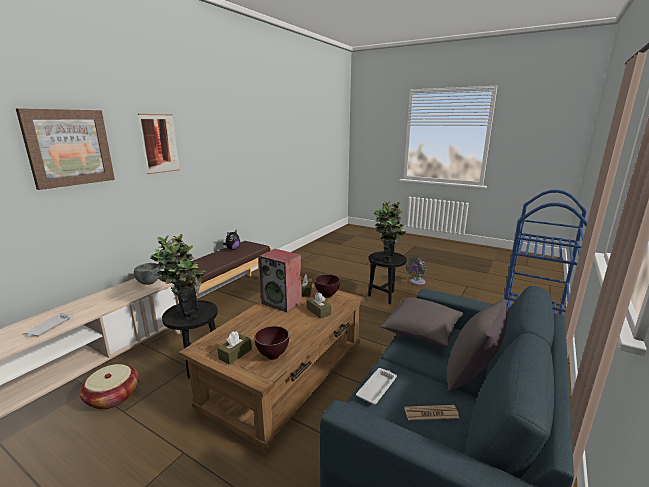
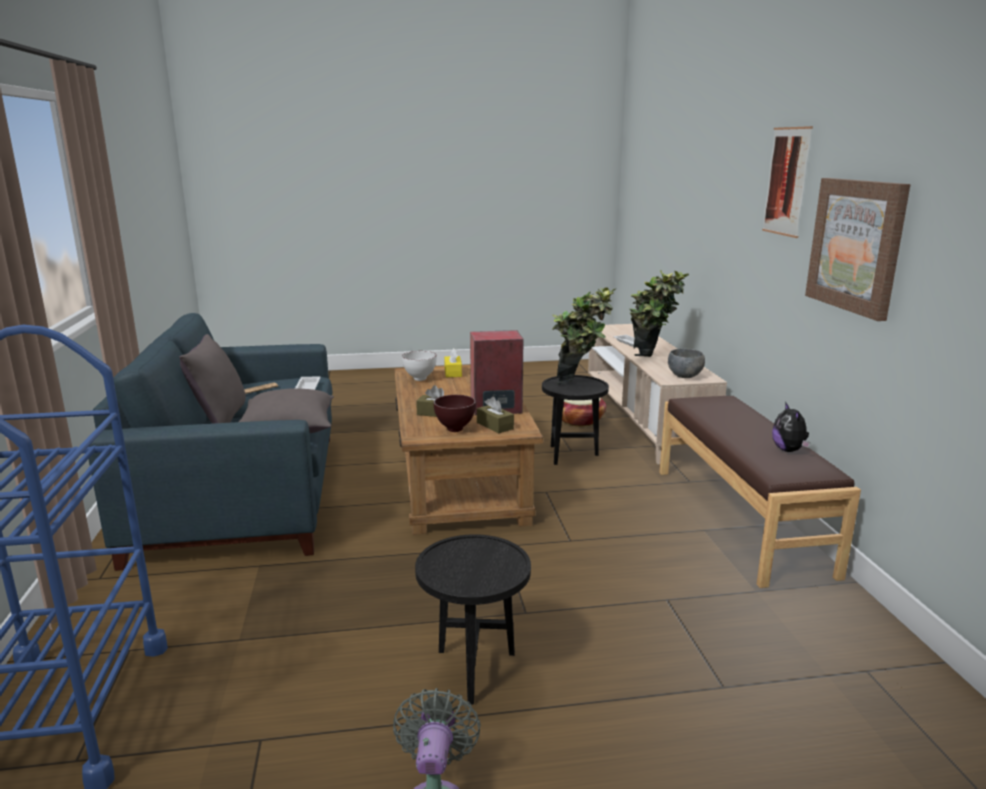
camera: 140 degrees right, 0 degrees up
(69, 148) = (720, 174): picture -> picture (856, 245)
(235, 354) = (453, 372): brown tissue box -> yellow tissue box
(272, 355) = (420, 379): brown bowl -> white bowl
(388, 257) = (473, 567): potted plant -> potted plant (653, 360)

